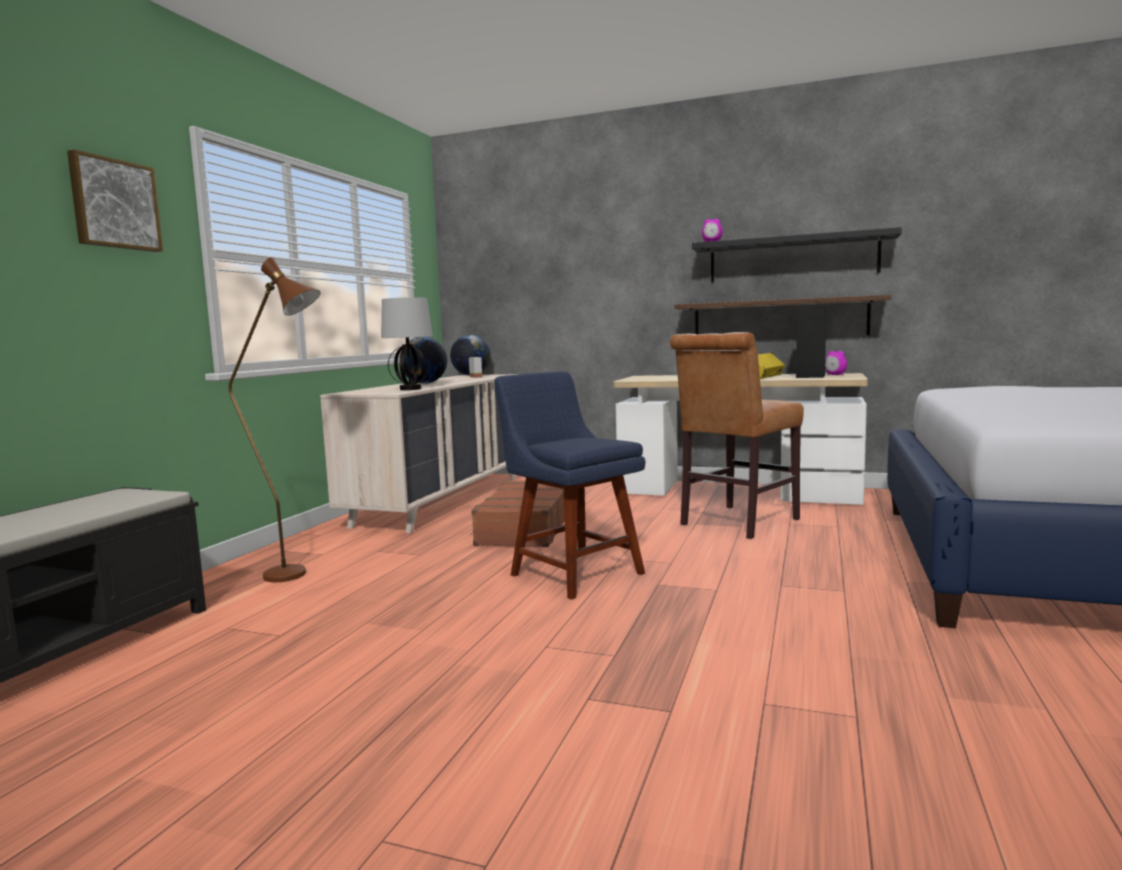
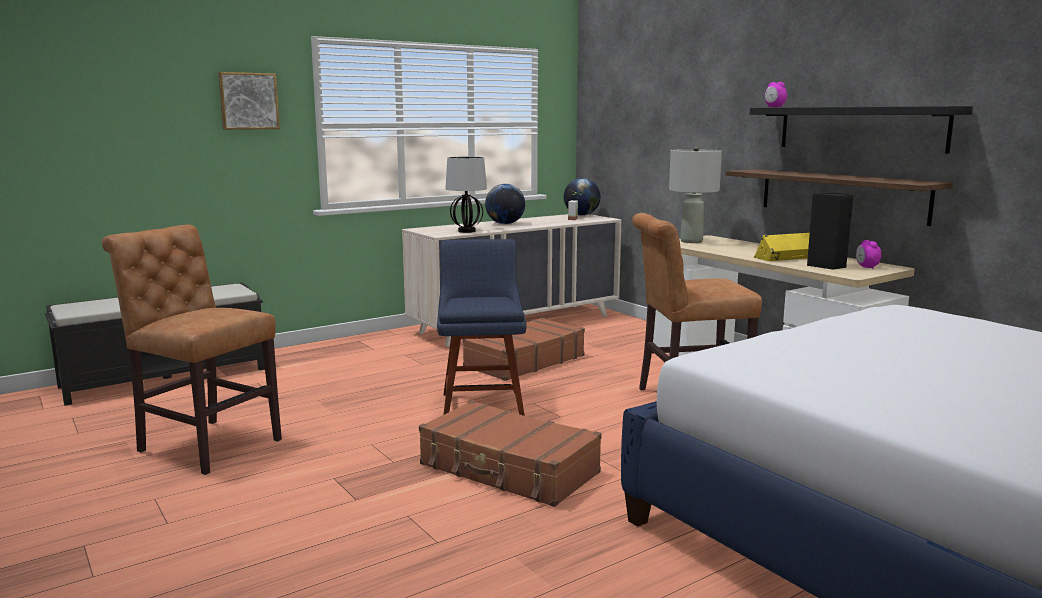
camera: 35 degrees right, 5 degrees up
(298, 576) = (337, 360): brown floor lamp -> none
(306, 728) = (205, 444): none -> brown chair
(643, 378) = (691, 241): none -> grey table lamp
(742, 621) = (508, 470): none -> brown suitcase

